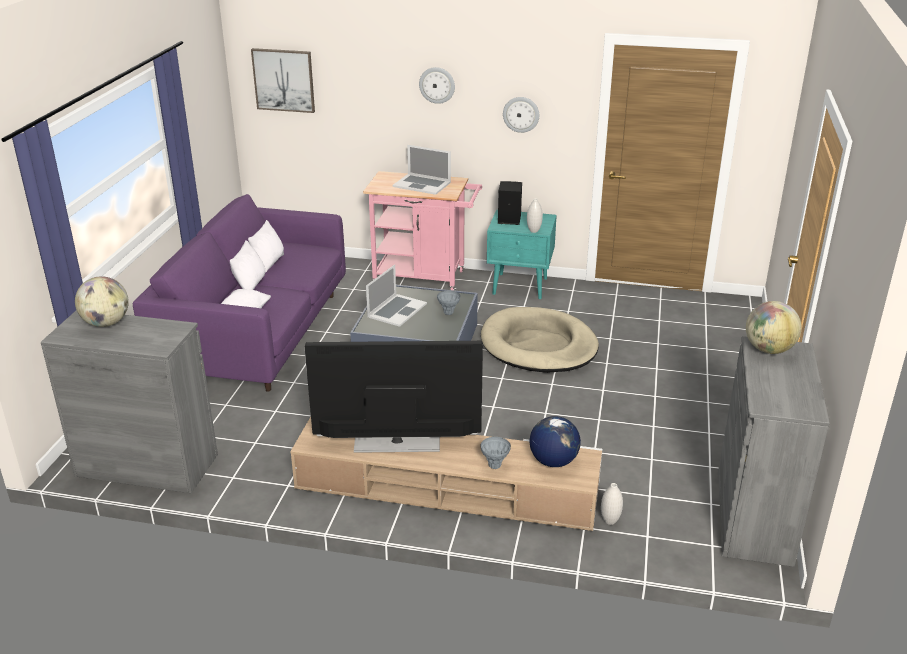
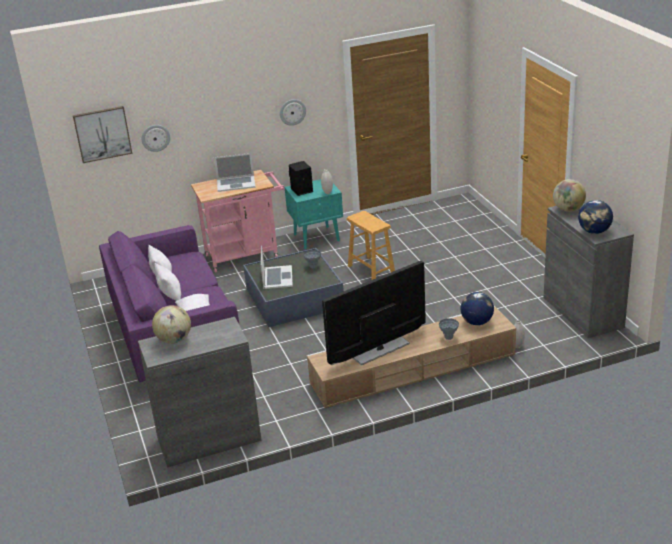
camera: 30 degrees left, 0 degrees up
(437, 85) = (227, 106): wall clock -> wall clock (155, 137)
(538, 345) = (371, 269): beige dog bed -> brown stool
(770, 395) = (594, 231): none -> globe

